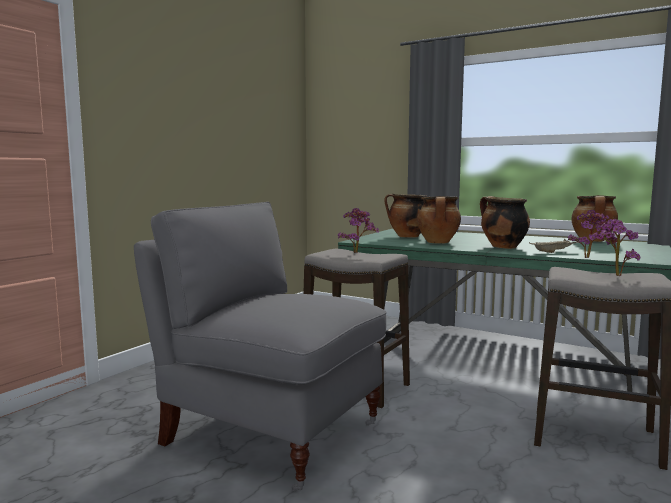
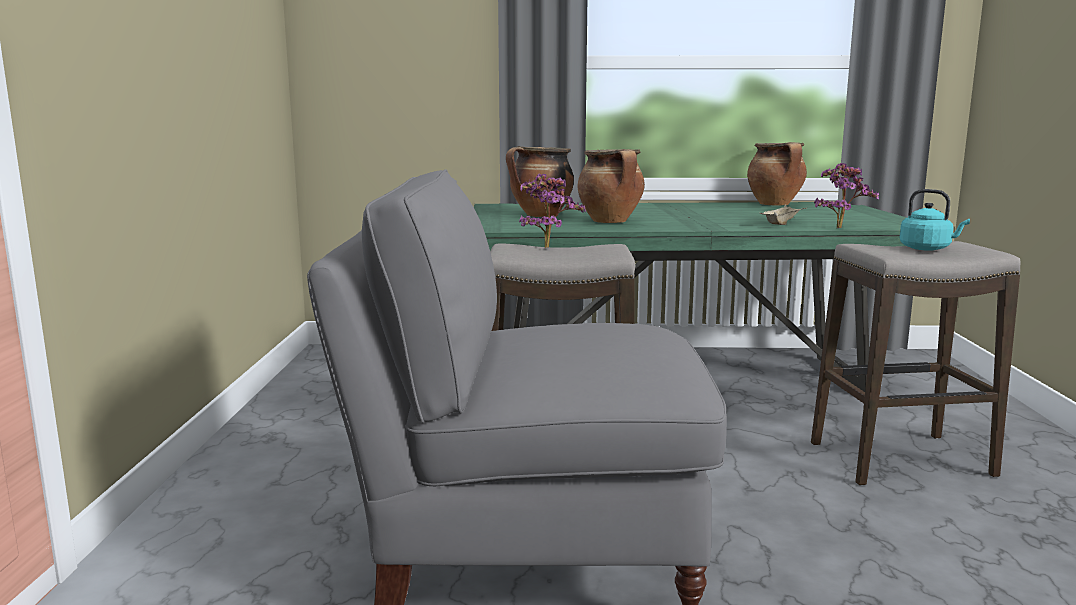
camera: 30 degrees left, 5 degrees up
(502, 247) = (707, 221): cooking pot -> none
(613, 275) = (927, 248): potted plant -> turquoise kettle

